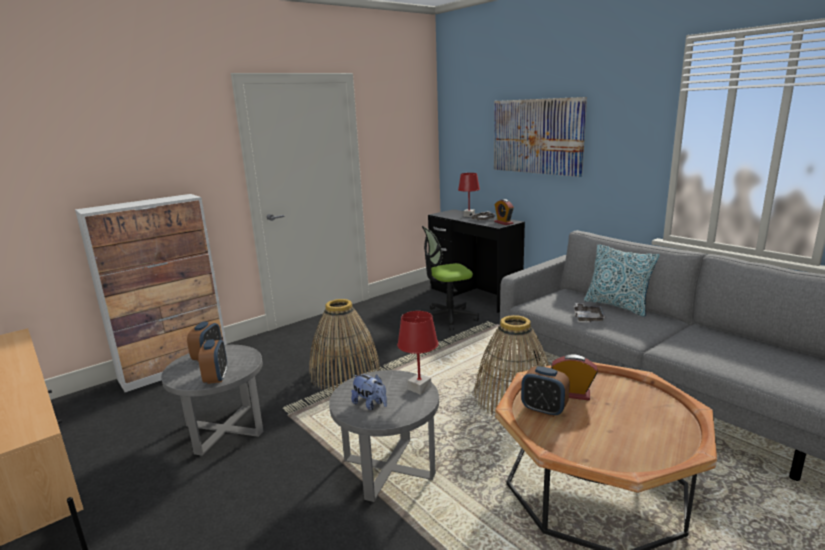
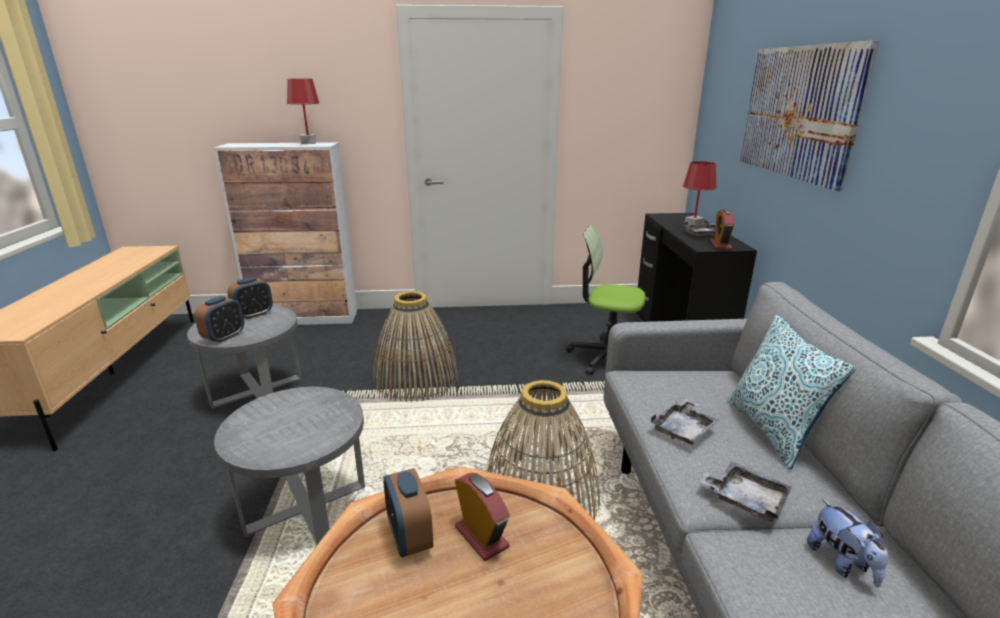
camera: 35 degrees right, 5 degrees up
(370, 404) = (265, 426): plush toy -> plush toy (842, 563)
(419, 388) = (334, 430): red table lamp -> red table lamp (309, 143)
(647, 332) = (745, 499): none -> grey tray

